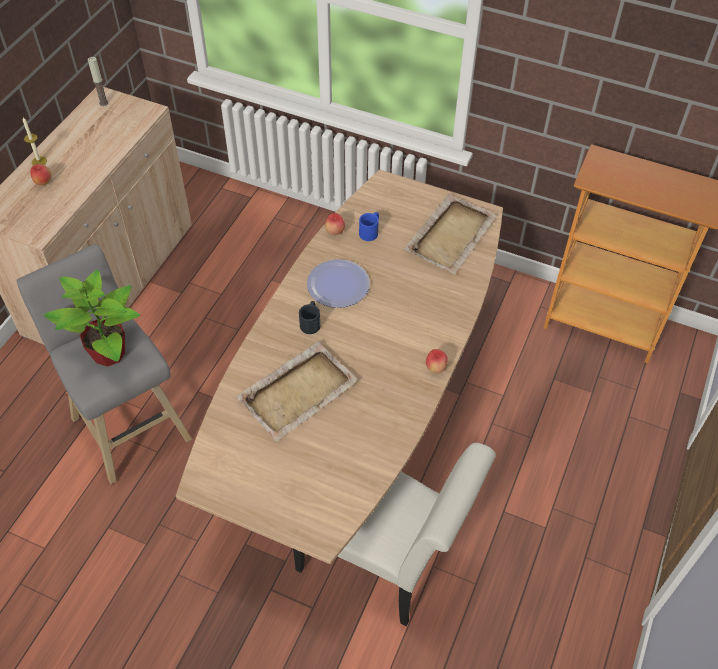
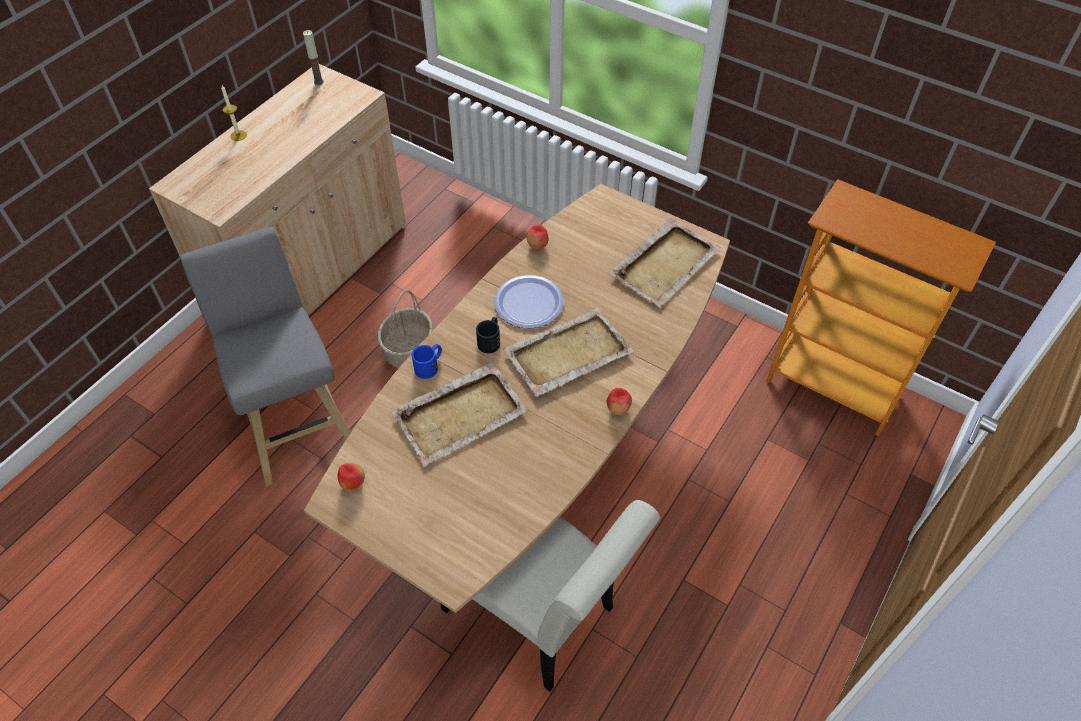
camera: 10 degrees right, 0 degrees up
(43, 182) = (237, 157): apple -> apple (353, 483)
(110, 353) = (272, 346): potted plant -> none
(218, 341) = (408, 350): none -> basket
(370, 231) = (576, 249): blue mug -> blue mug (429, 366)
(381, 326) = (566, 354): none -> beige tray

